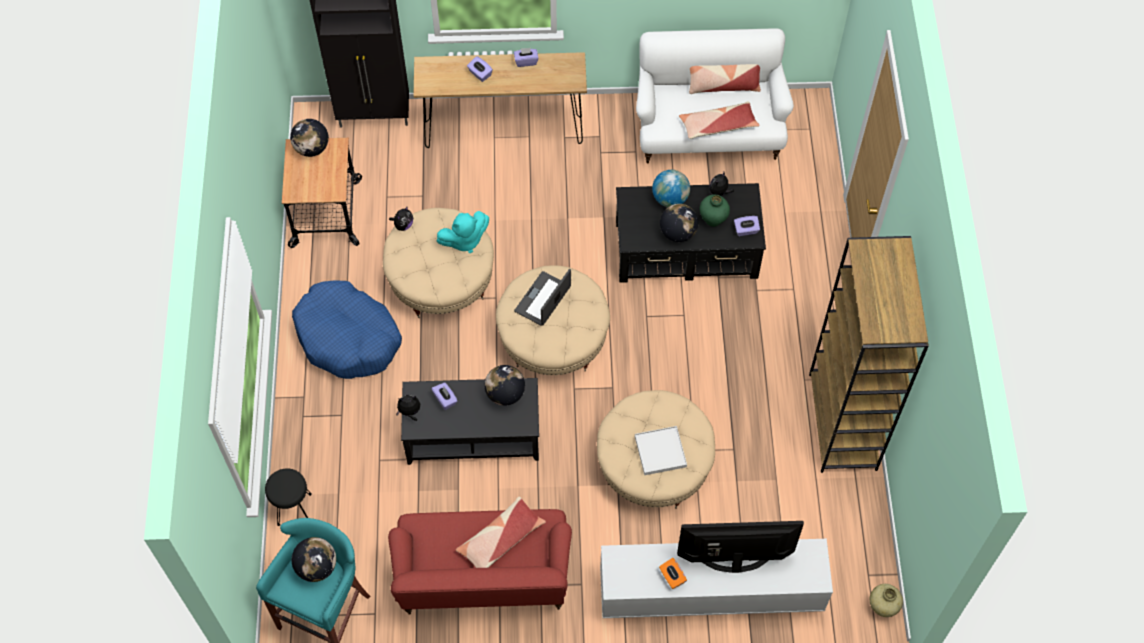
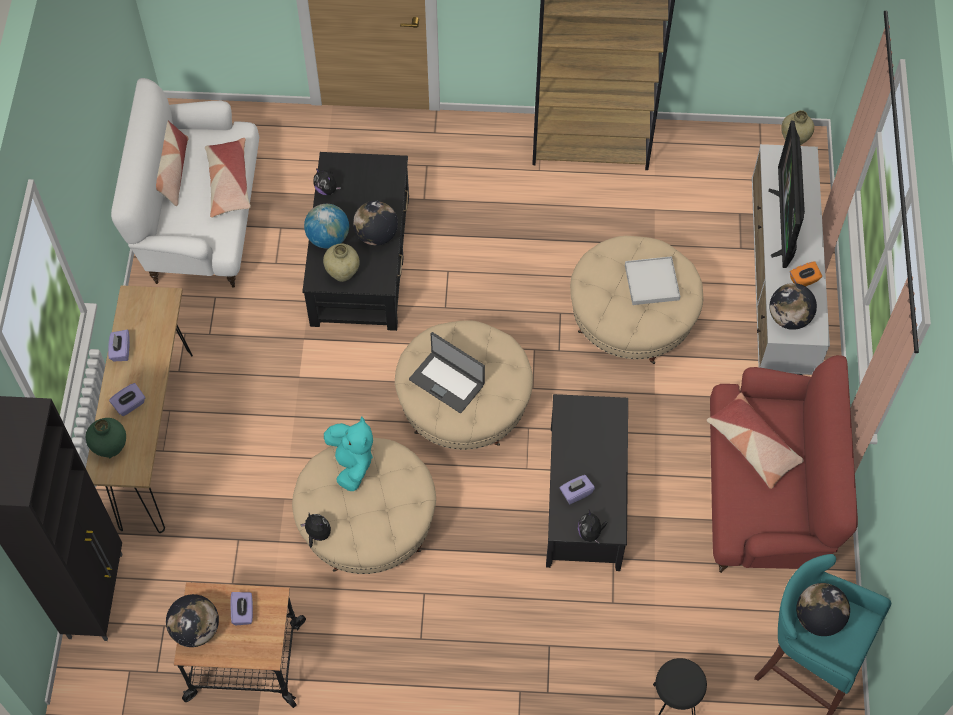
camera: 85 degrees left, 0 degrees up
(348, 337) = (439, 635): blue dog bed -> none
(505, 394) = (572, 428): globe -> globe (788, 318)
(636, 213) = (343, 273): none -> beige vase
(713, 220) = (363, 200): green vase -> green vase (111, 448)
(746, 230) = (382, 170): purple tissue box -> purple tissue box (243, 612)

